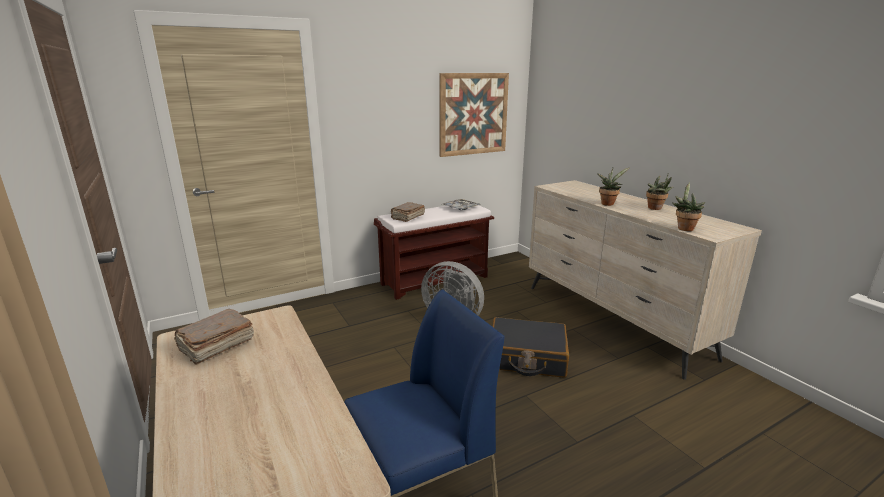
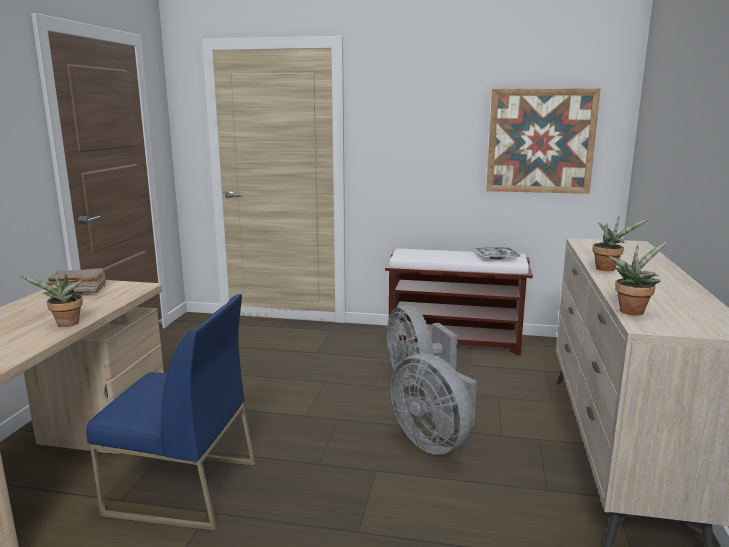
camera: 40 degrees right, 5 degrees down
(407, 217) = (419, 254): brown book -> none
(527, 357) = (434, 441): black suitcase -> grey fan
(656, 208) = (665, 286): potted plant -> potted plant (66, 324)

